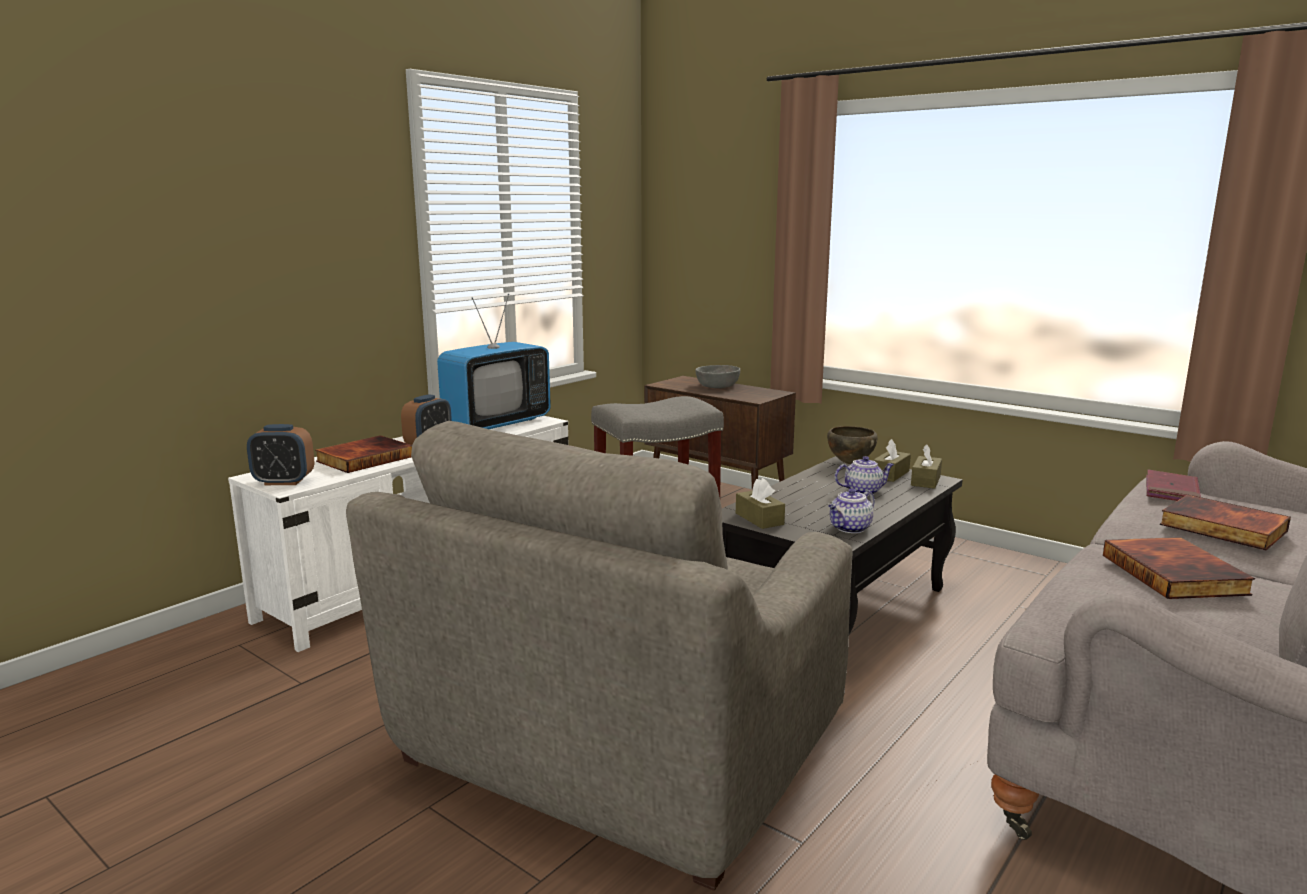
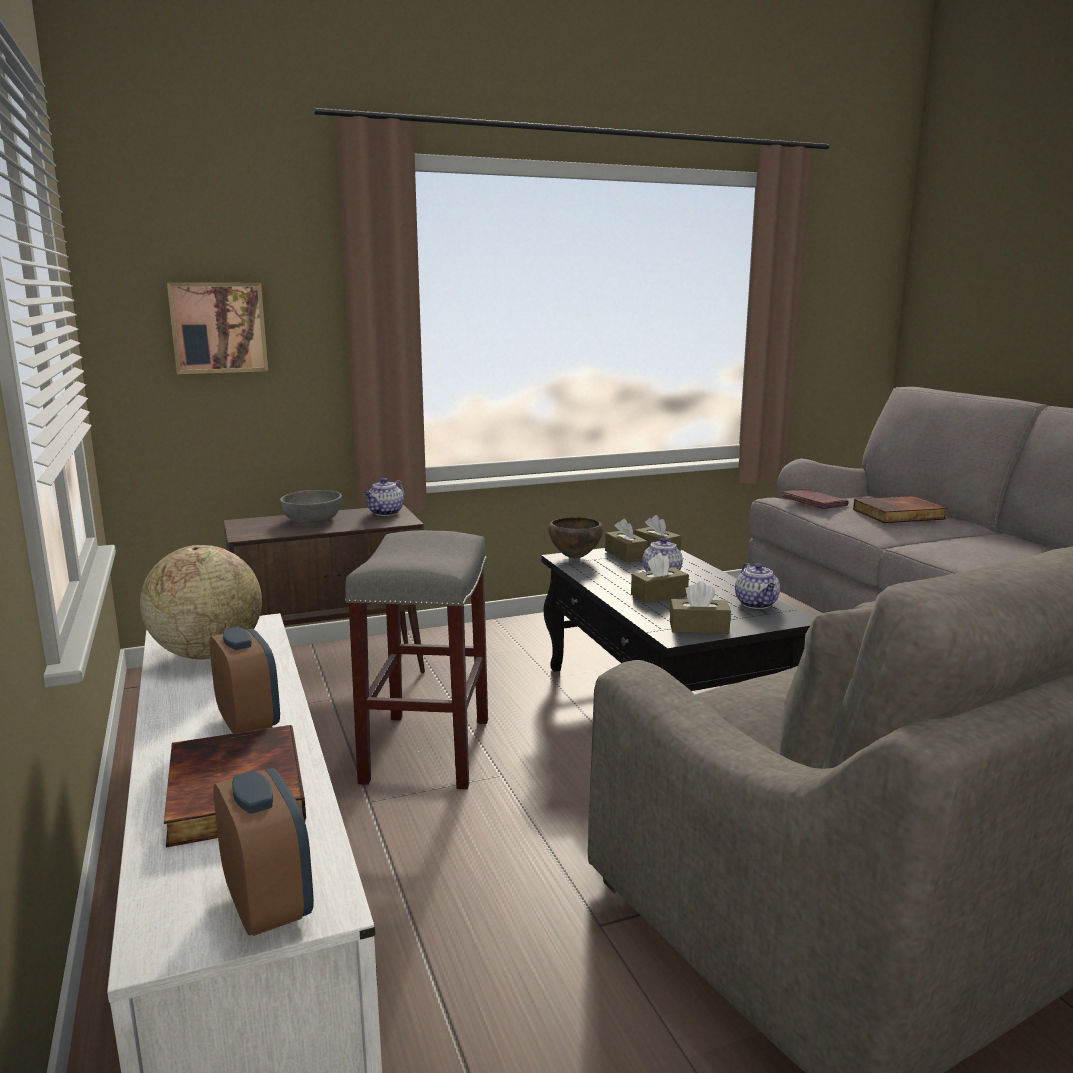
camera: 60 degrees left, 0 degrees up
(284, 482) = (268, 905): alarm clock -> alarm clock turned 60 degrees counterclockwise
(497, 423) = (207, 654): television -> globe
(709, 240) = (218, 327): none -> picture
(765, 393) = (385, 513): none -> teapot
(811, 498) = (659, 595): none -> brown tissue box
(1176, 574) = (987, 546): book -> none

